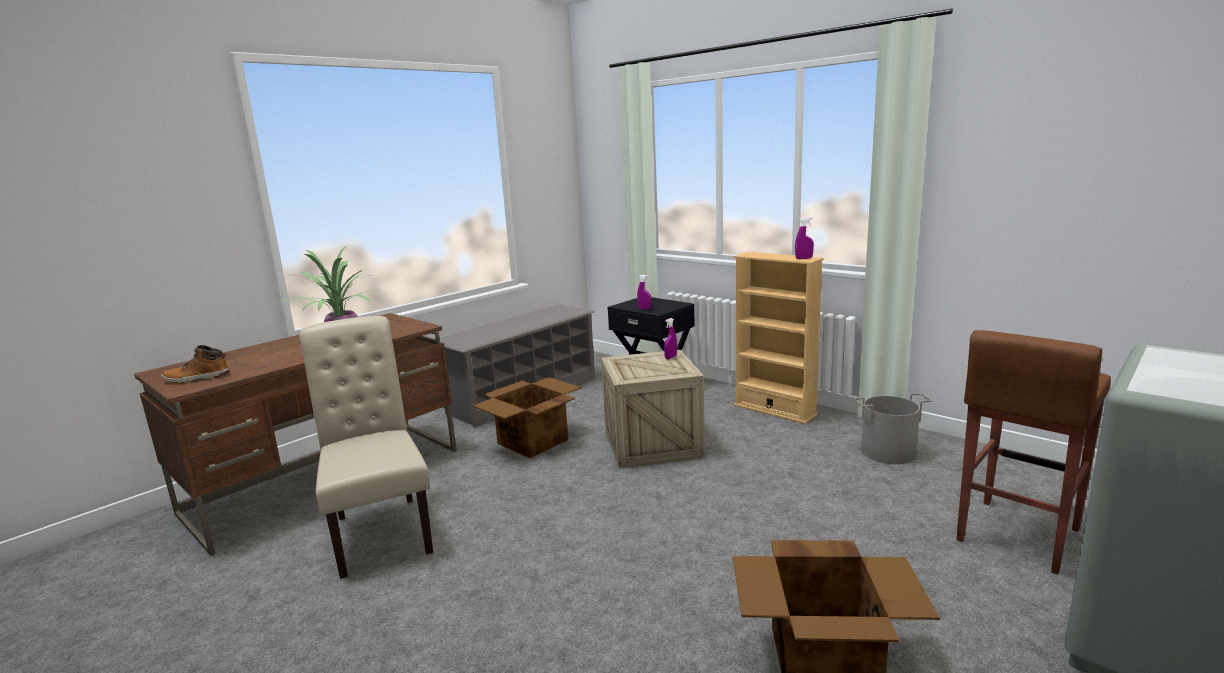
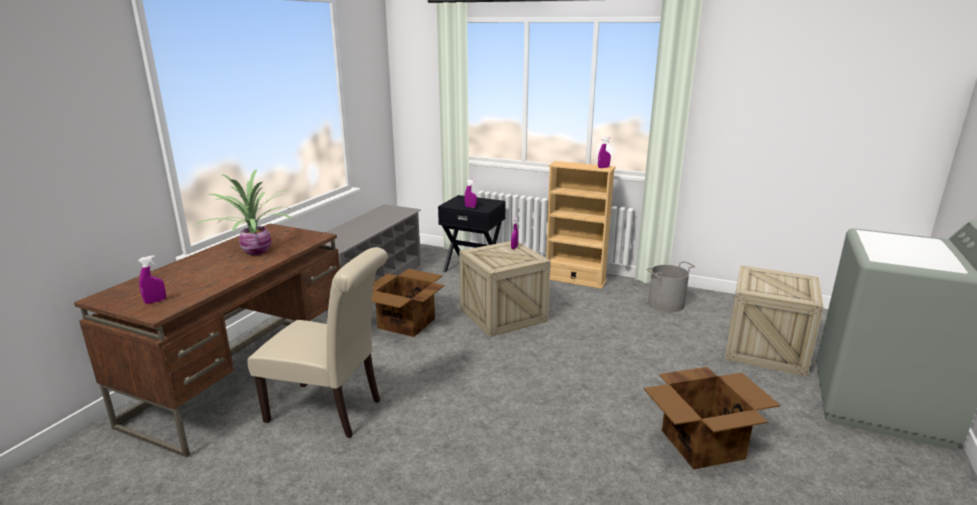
camera: 20 degrees left, 5 degrees up
(196, 378) = (155, 301): boot -> purple spray bottle
(381, 530) = (331, 411): beige chair -> beige chair turned 150 degrees clockwise
(1015, 535) = (765, 349): brown stool -> crate

